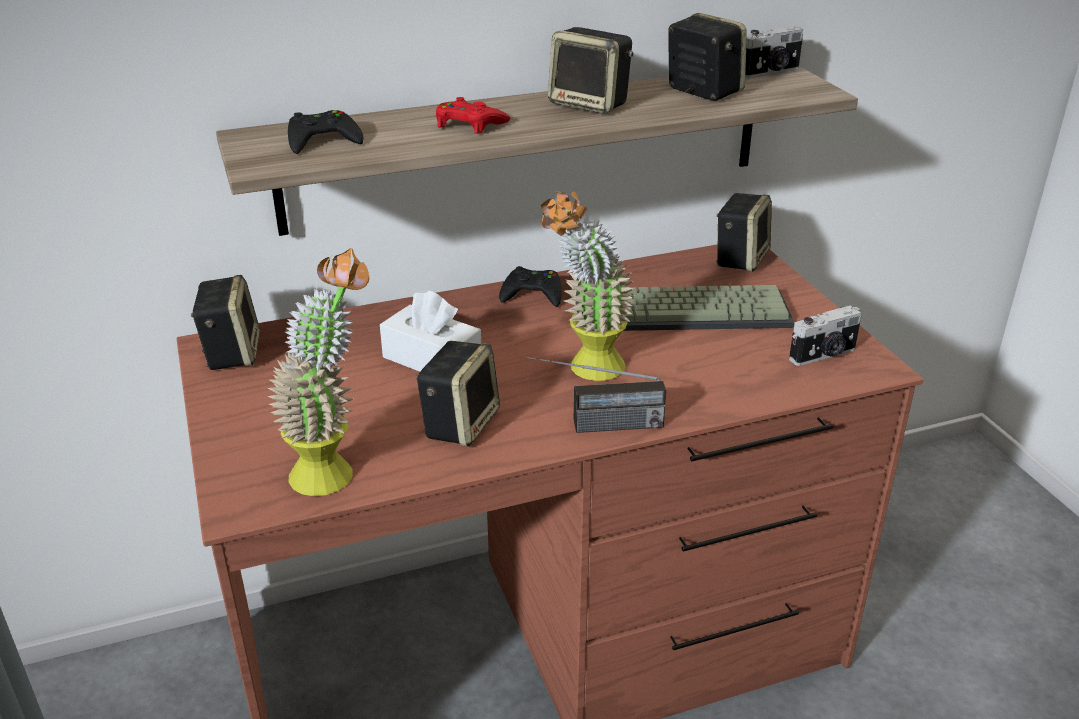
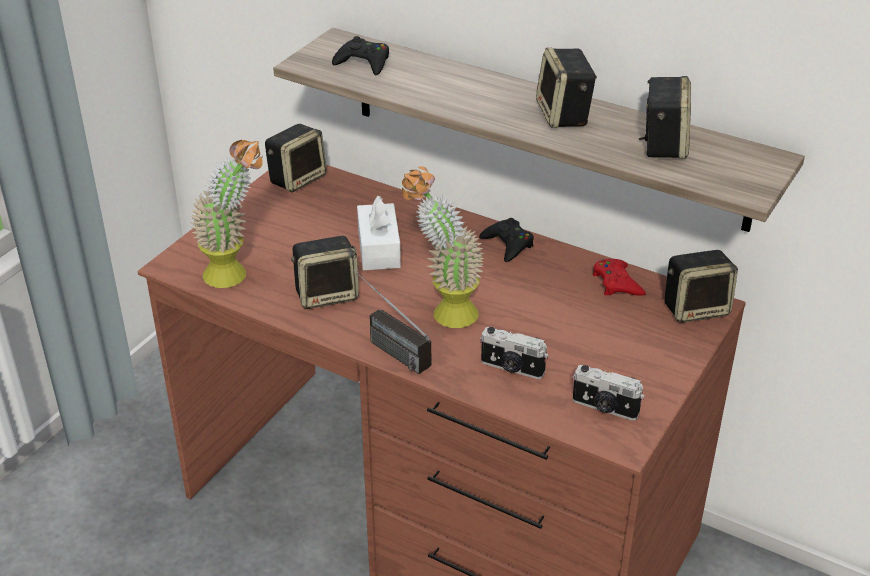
camera: 50 degrees right, 5 degrees up
(469, 124) = (460, 92): red game controller -> red game controller (617, 283)
(694, 310) = (585, 321): keyboard -> none
(770, 72) = (757, 156): camera -> camera (512, 368)

